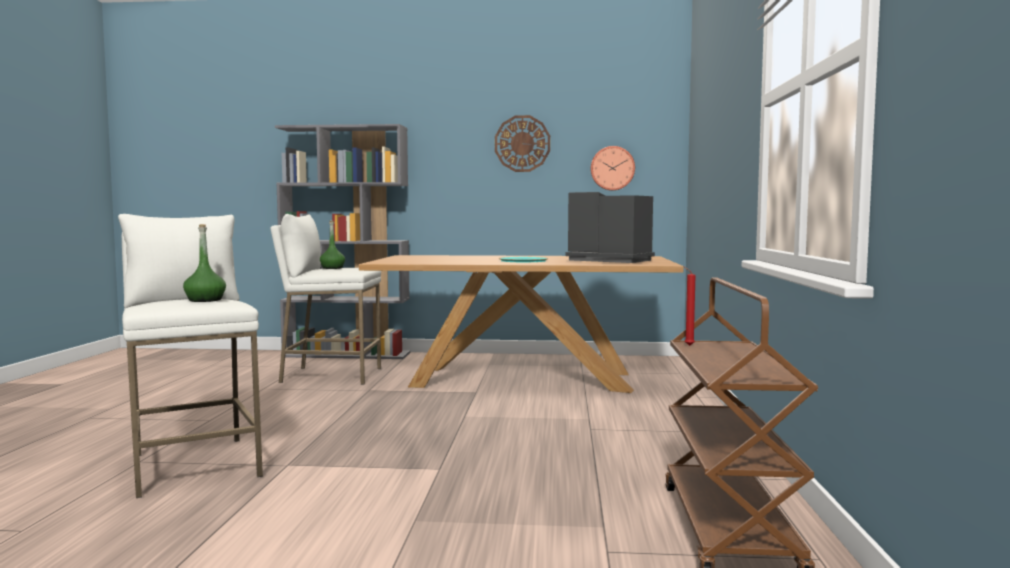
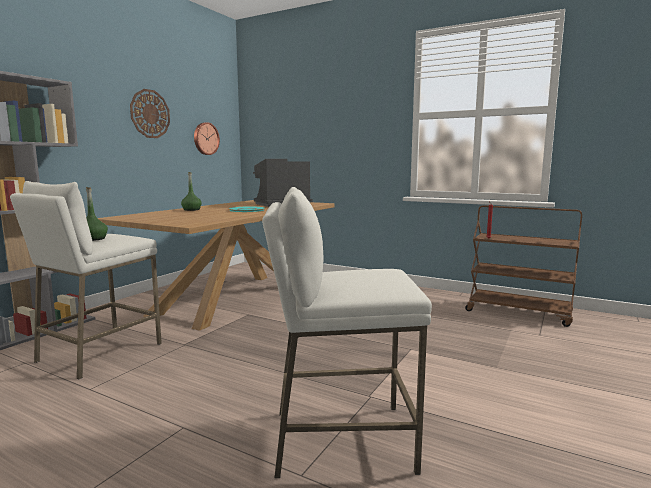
camera: 65 degrees left, 5 degrees up
(205, 300) = (362, 274): green bottle -> green bottle (191, 210)

